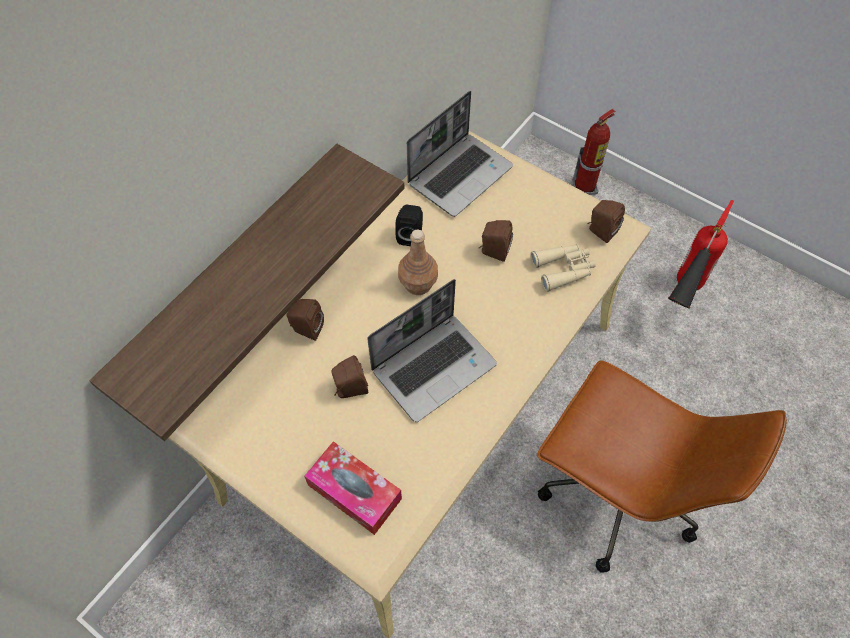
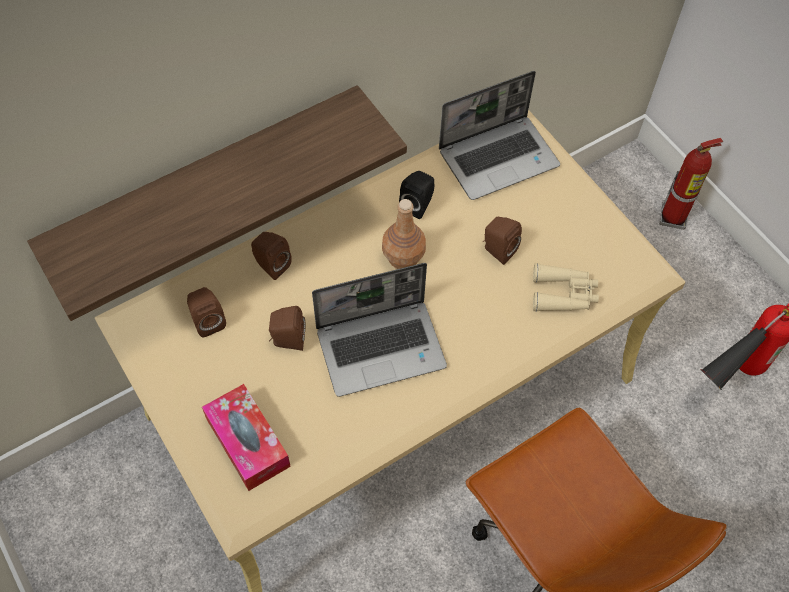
camera: 20 degrees right, 0 degrees up
(600, 231) = (624, 266): brown speaker -> brown speaker (208, 321)

